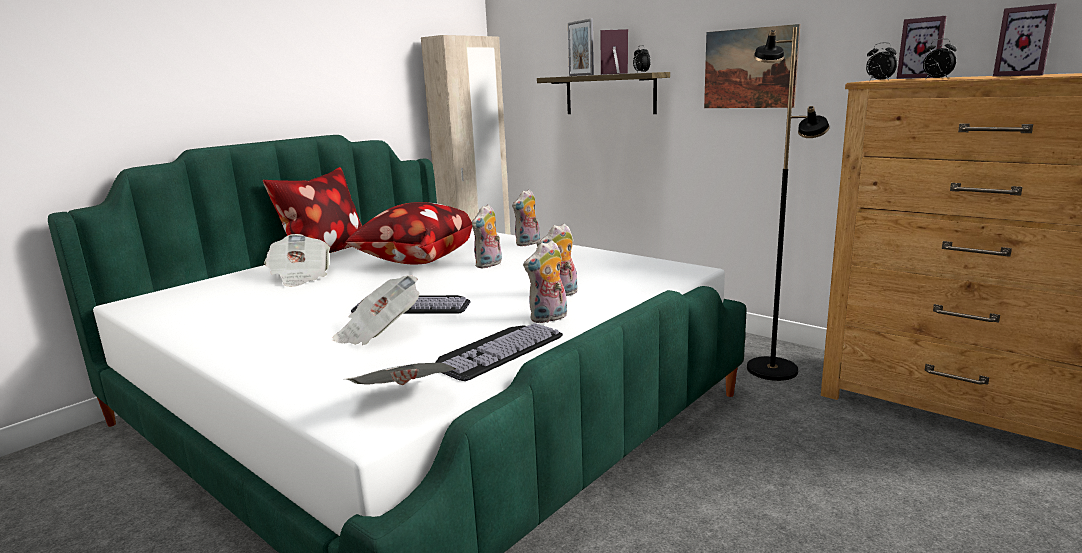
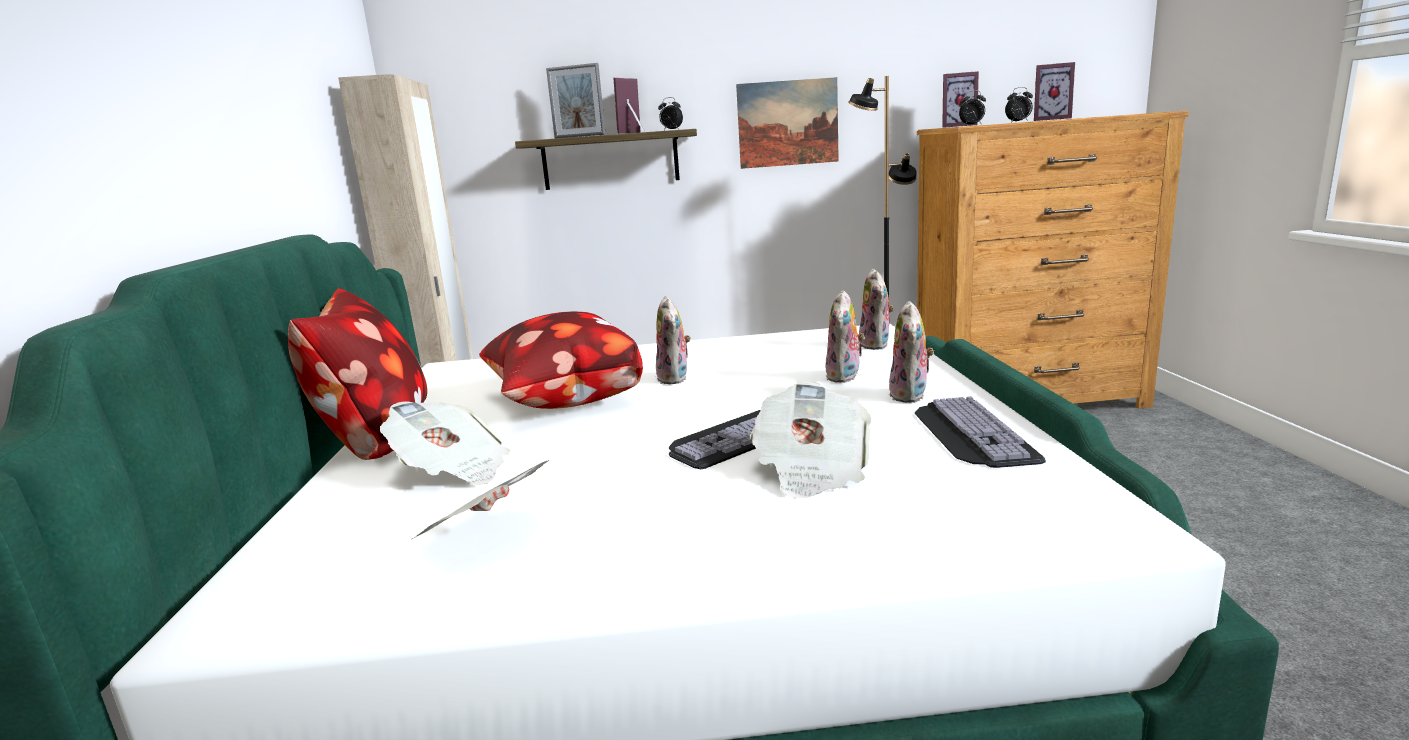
camera: 45 degrees left, 0 degrees up
(405, 401) = (1069, 500): newspaper -> newspaper (486, 533)
(528, 244) = (641, 351): plush toy -> plush toy (877, 345)

